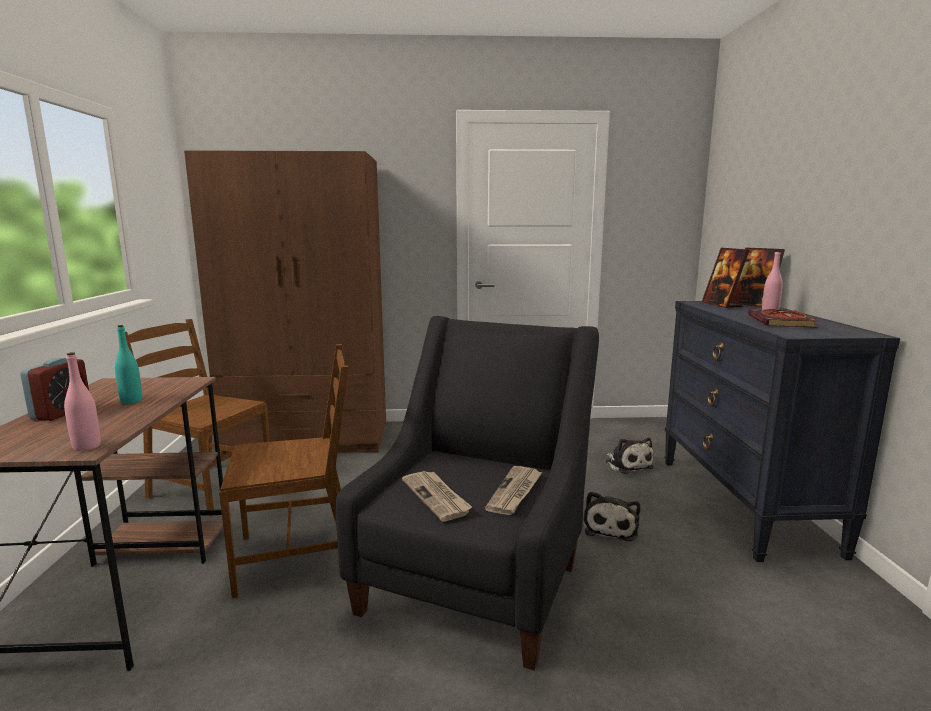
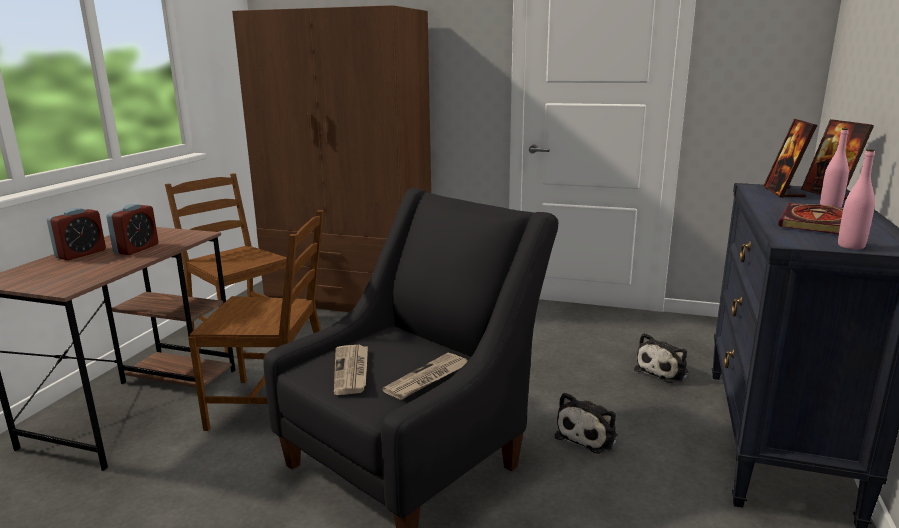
camera: 20 degrees right, 5 degrees up
(87, 447) = (69, 286): pink bottle -> pink bottle (851, 246)
(131, 401) = (136, 249): turquoise bottle -> alarm clock
(627, 464) = (663, 371): plush toy -> plush toy turned 45 degrees clockwise

